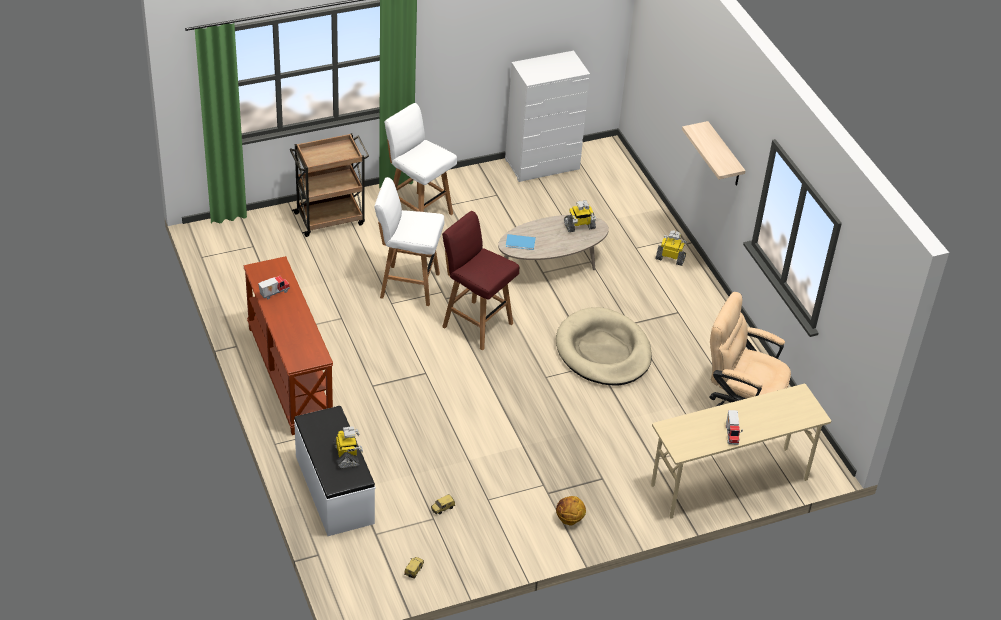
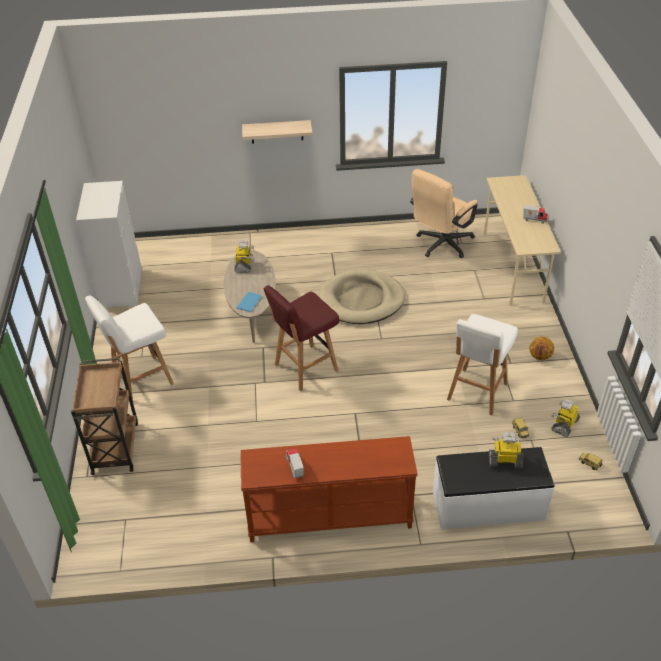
camera: 70 degrees left, 0 degrees up
(408, 285) = (236, 405): white stool -> white stool (476, 392)
(670, 258) = (270, 243): toy robot -> toy robot (564, 424)

